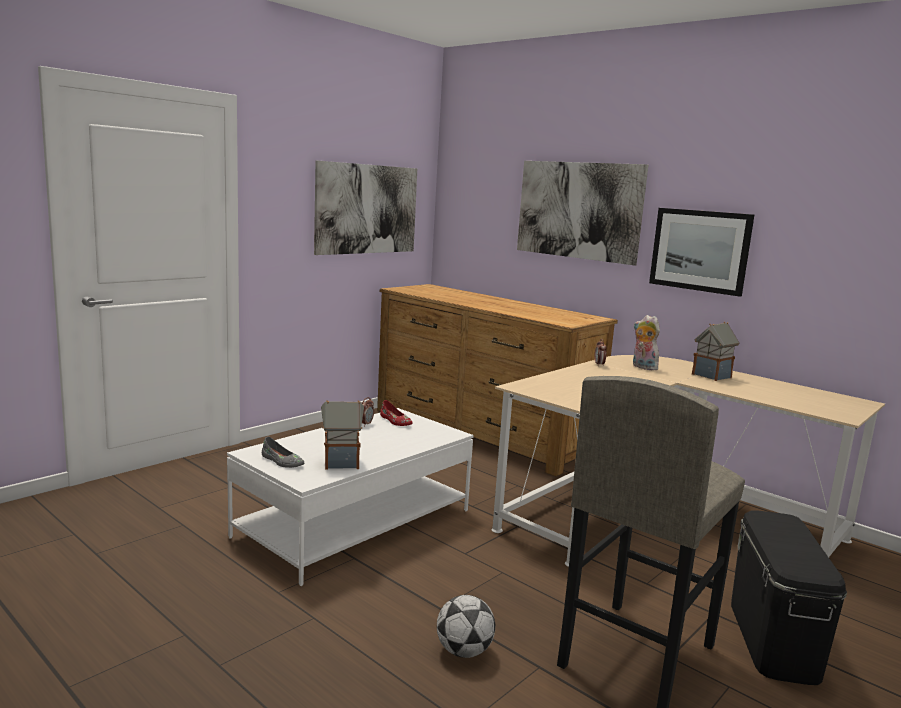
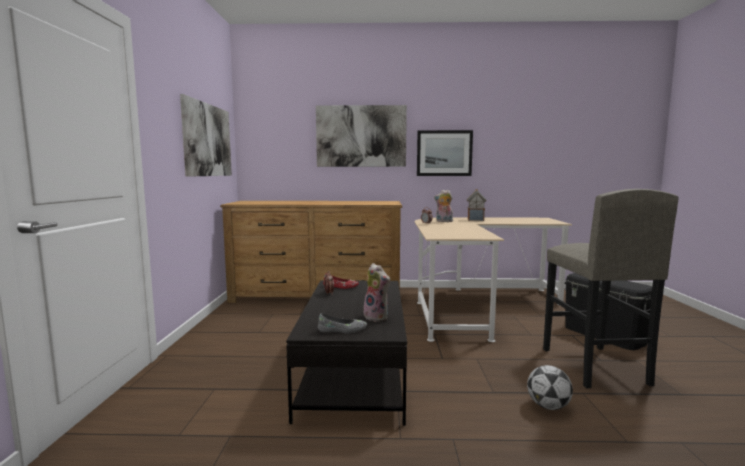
camera: 40 degrees left, 5 degrees down
(340, 463) = (377, 317): toy house -> plush toy
(355, 523) = (354, 371): white coffee table -> black coffee table

